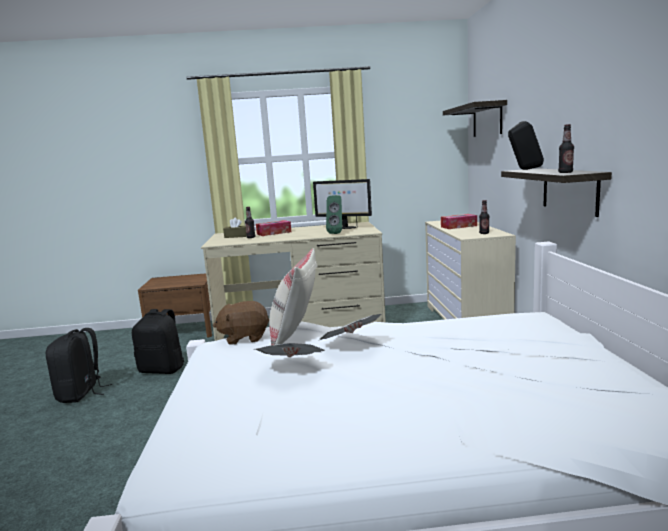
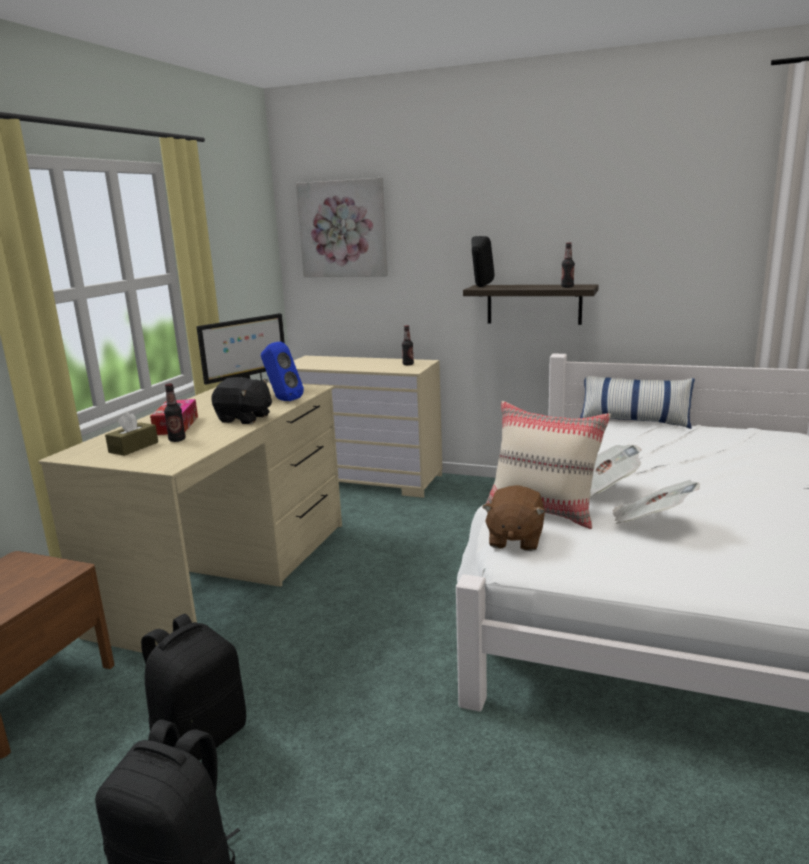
camera: 65 degrees left, 5 degrees up
(293, 236) = (244, 419): none -> black plush toy
(336, 233) = (282, 400): green speaker -> blue speaker
(458, 226) = (347, 364): tissue box -> none
(487, 120) = (343, 229): shelf -> picture
(575, 332) = (634, 421): none -> pillow

